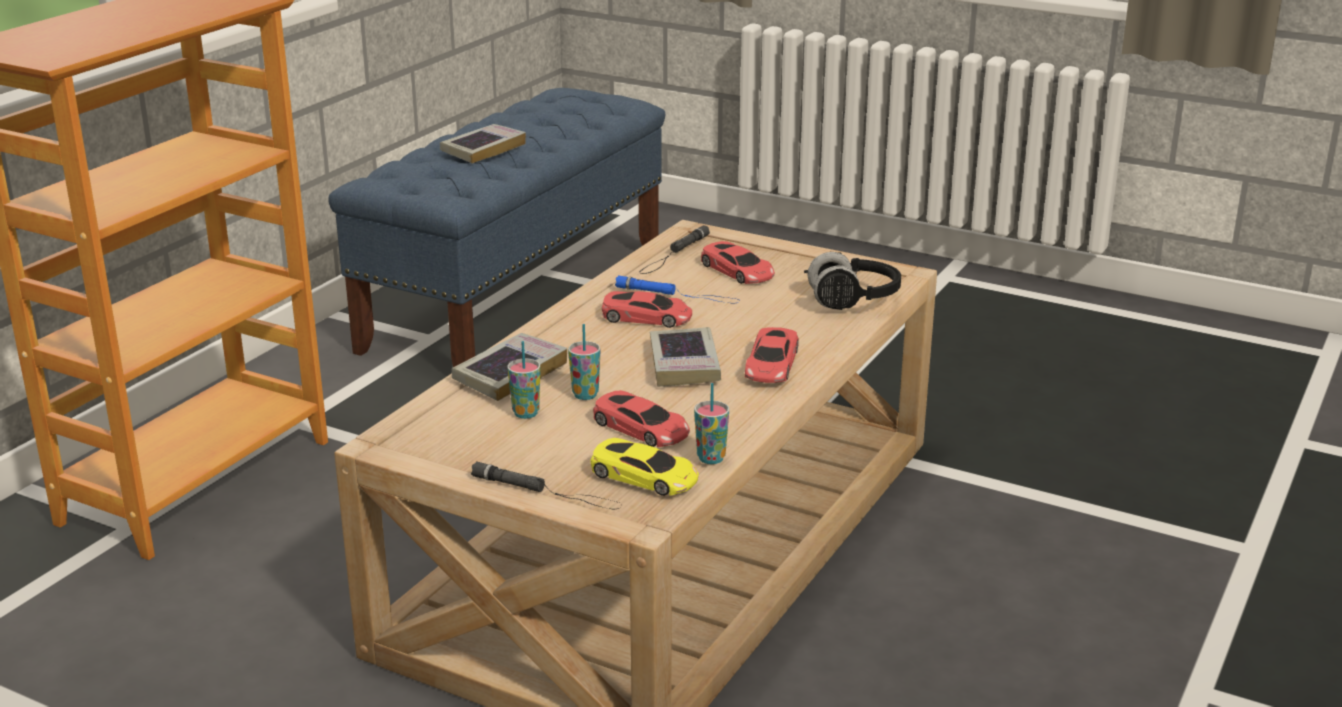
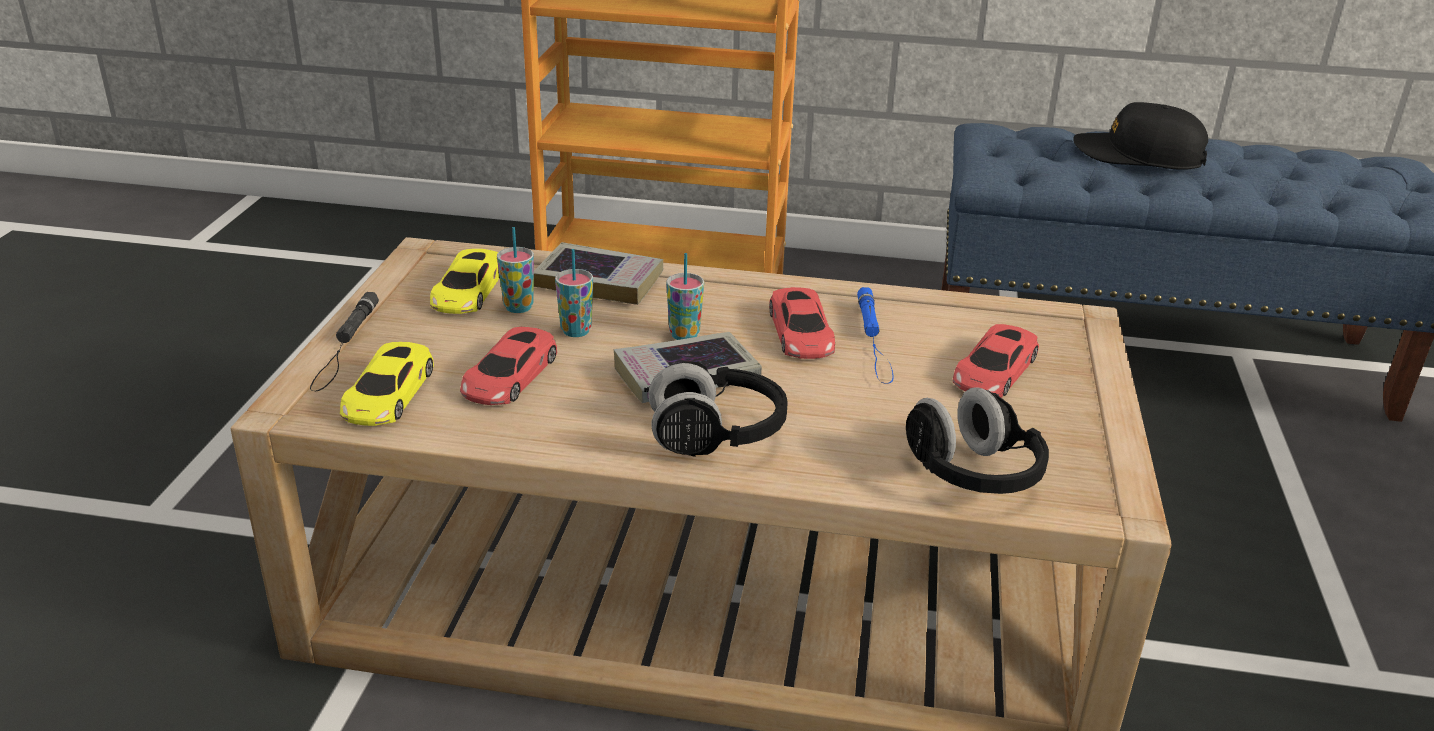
camera: 70 degrees right, 5 degrees up
(477, 432) = (468, 291): none -> yellow toy car
(483, 149) = (1138, 156): book -> black cap
(674, 254) = (993, 319): black flashlight -> none
(711, 458) = (441, 429): cup -> cup (684, 335)
(771, 364) = (715, 435): red toy car -> black headphones

